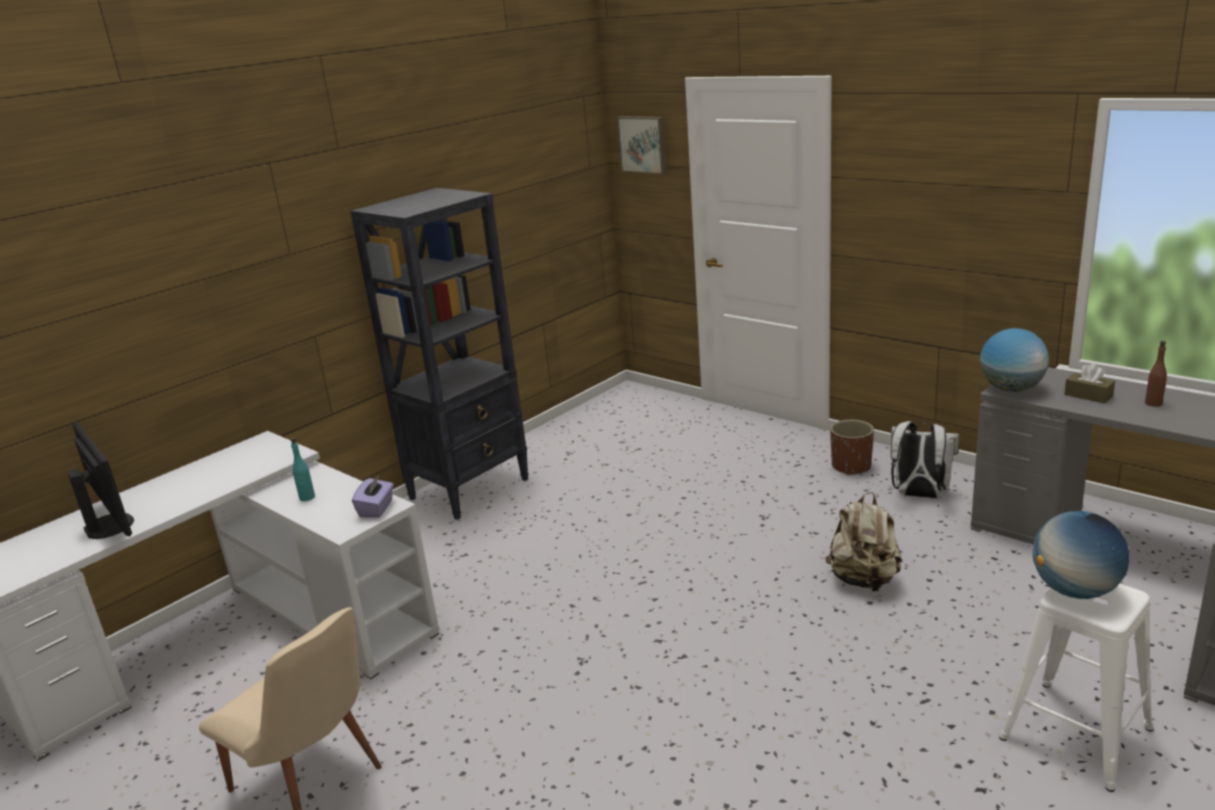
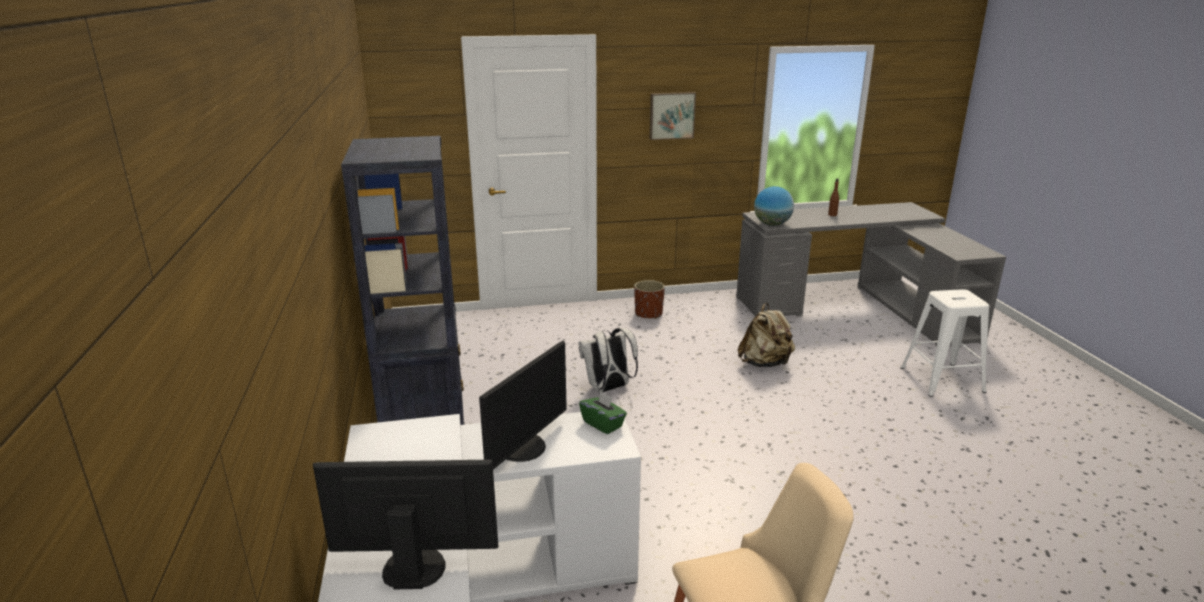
camera: 55 degrees left, 0 degrees up
(307, 497) = (524, 448): turquoise bottle -> monitor
(376, 509) = (603, 424): purple tissue box -> green tissue box
(643, 144) = (413, 97): picture -> picture (671, 115)
(919, 495) = (707, 314): white backpack -> white backpack (608, 388)
(1075, 590) = (950, 298): globe -> none
(1088, 395) = (805, 218): brown tissue box -> none

